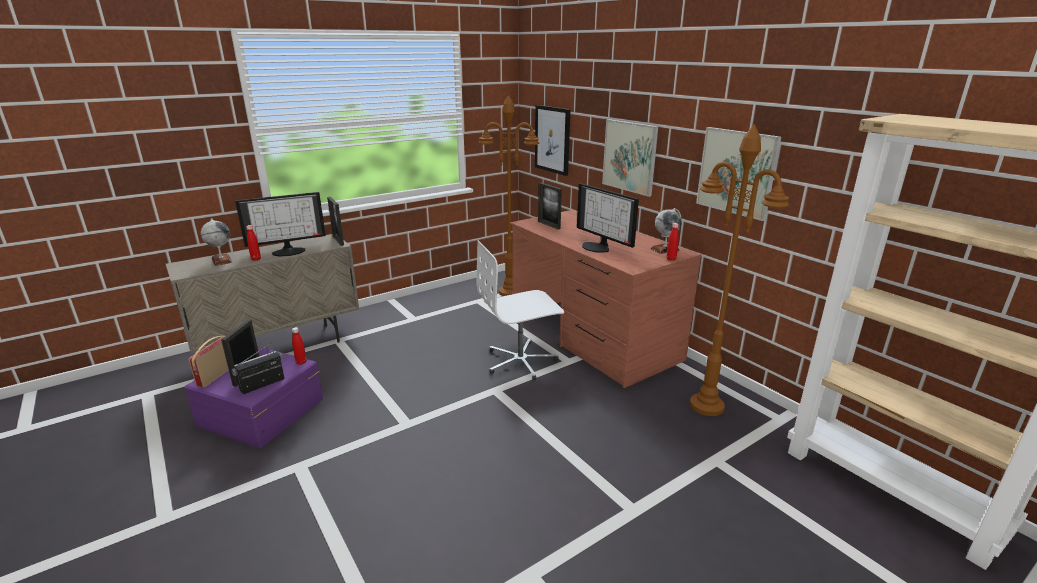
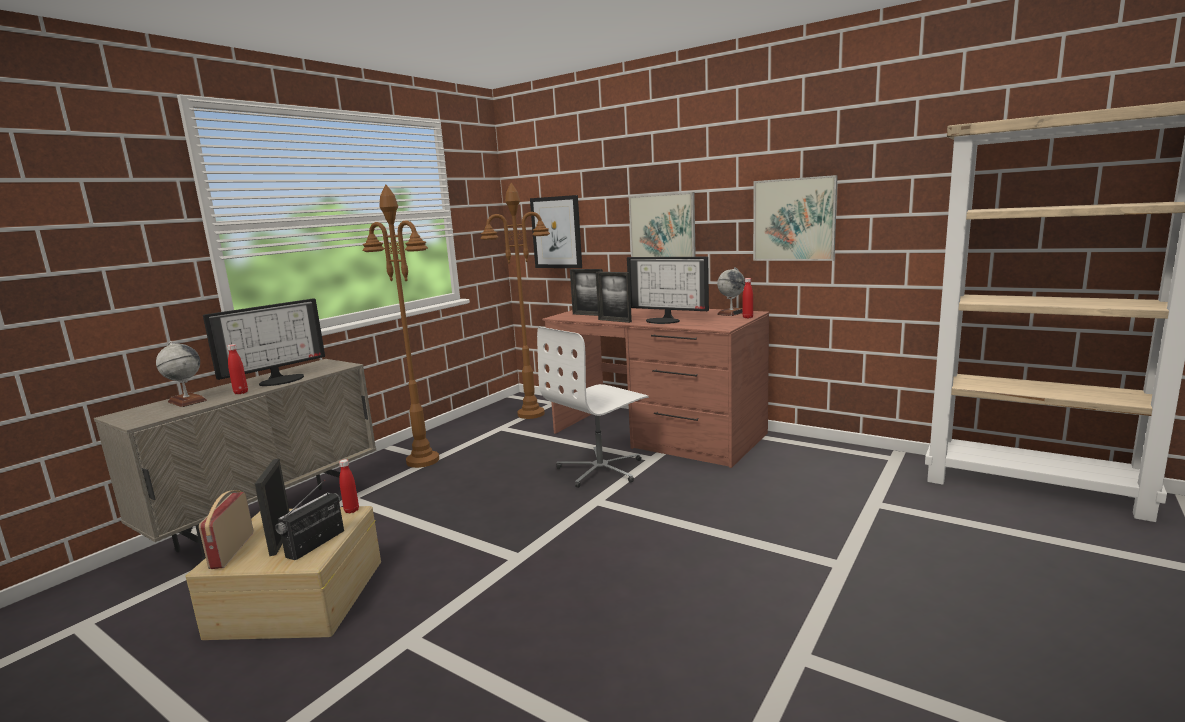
camera: 20 degrees left, 10 degrees down
(260, 412) = (298, 598): purple storage box -> beige storage box
(338, 240) = (339, 363): picture frame -> picture frame (614, 321)
(706, 405) = (821, 463): brown floor lamp -> brown floor lamp (422, 461)

